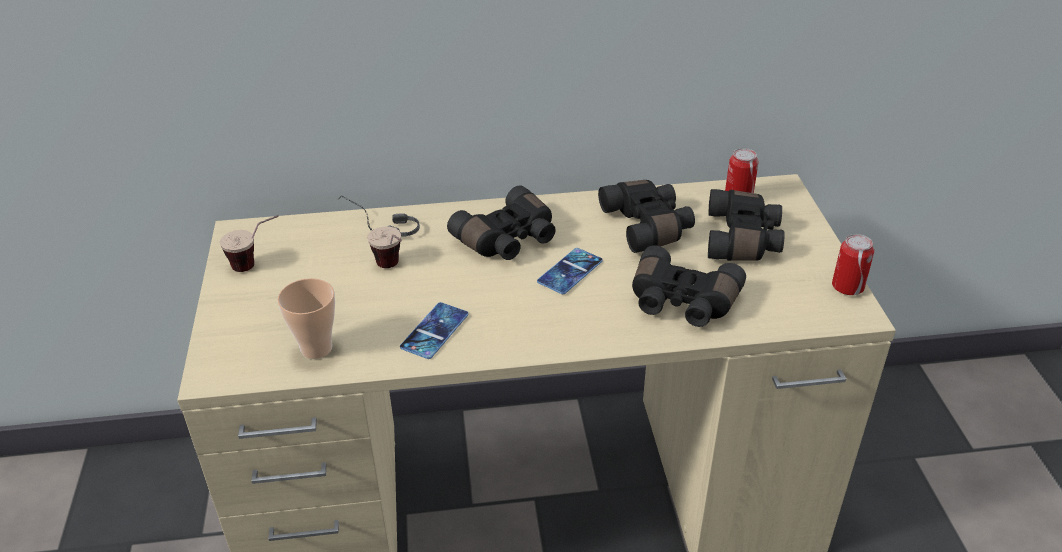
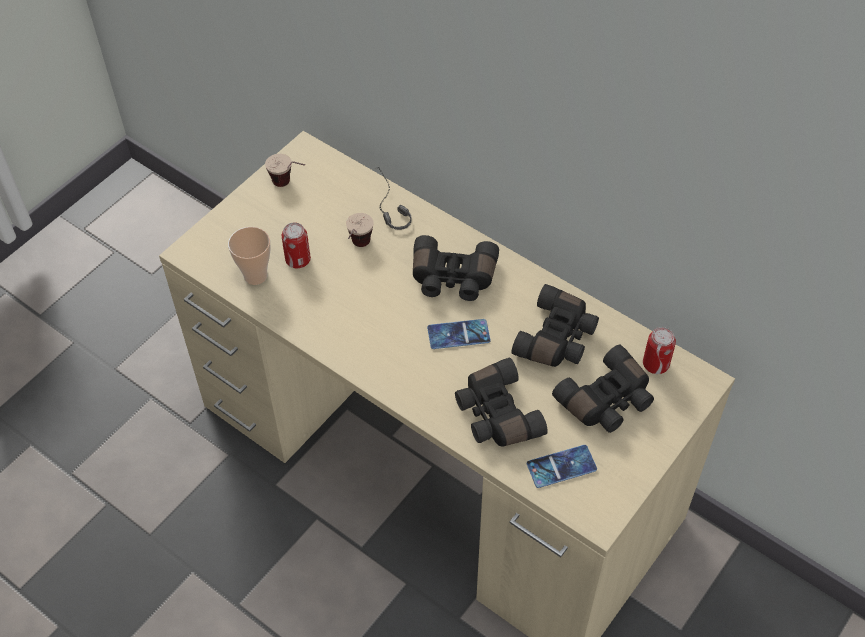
camera: 45 degrees right, 15 degrees up
(434, 331) = (328, 315): phone -> phone (561, 466)
(847, 287) = (622, 495): can -> can (298, 260)

